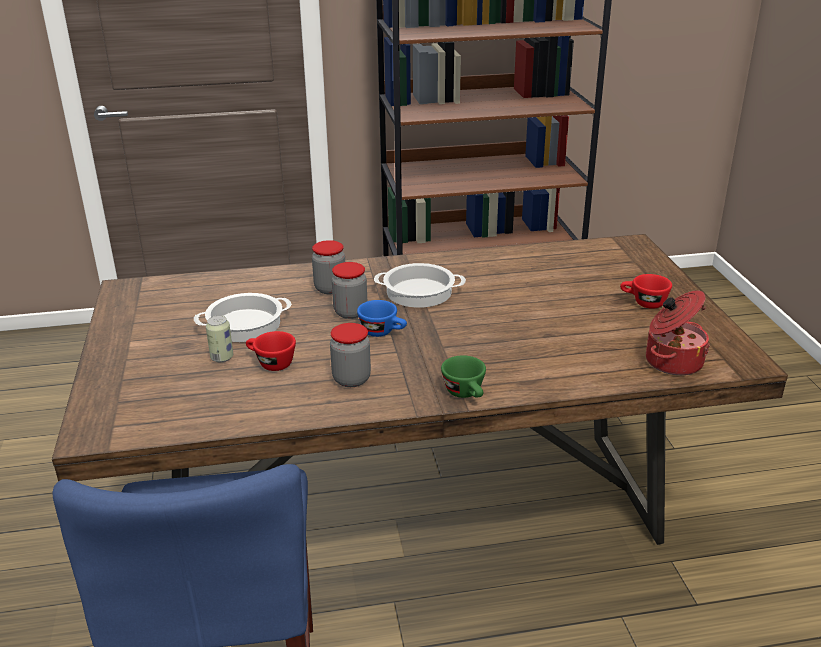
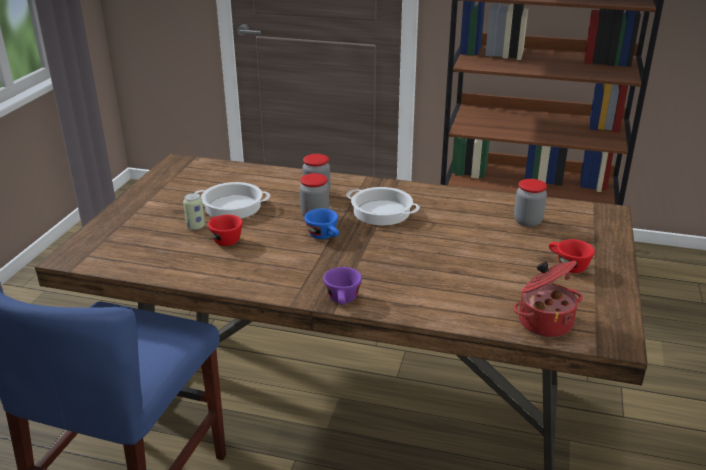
camera: 25 degrees right, 0 degrees up
(351, 379) = (269, 266): jar -> jar (527, 221)
(466, 394) = (343, 300): green cup -> purple cup

